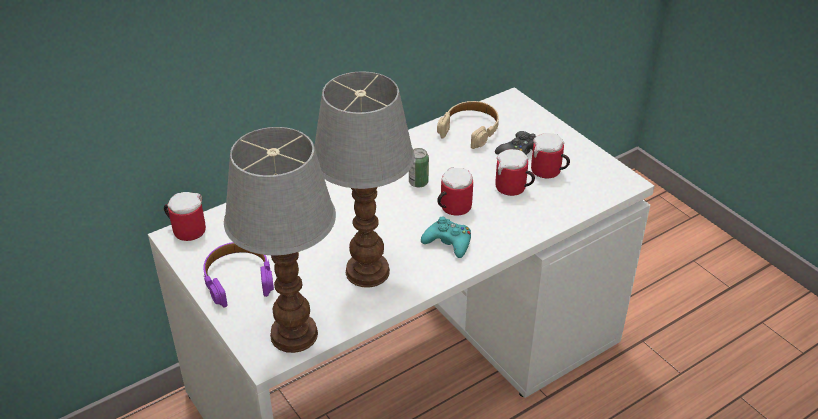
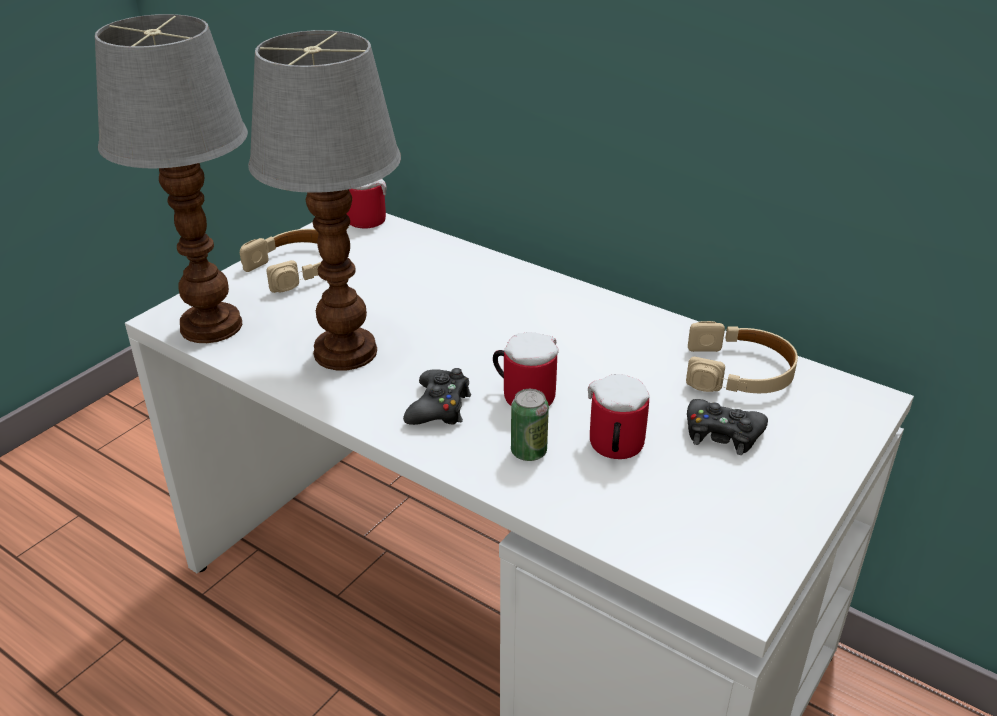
camera: 70 degrees right, 5 degrees down
(238, 279) = (296, 268): purple headphones -> beige headphones
(418, 182) = (563, 352): can -> can (528, 452)
(448, 243) = (439, 407): turquoise game controller -> black game controller
(548, 172) = (691, 480): mug -> none

